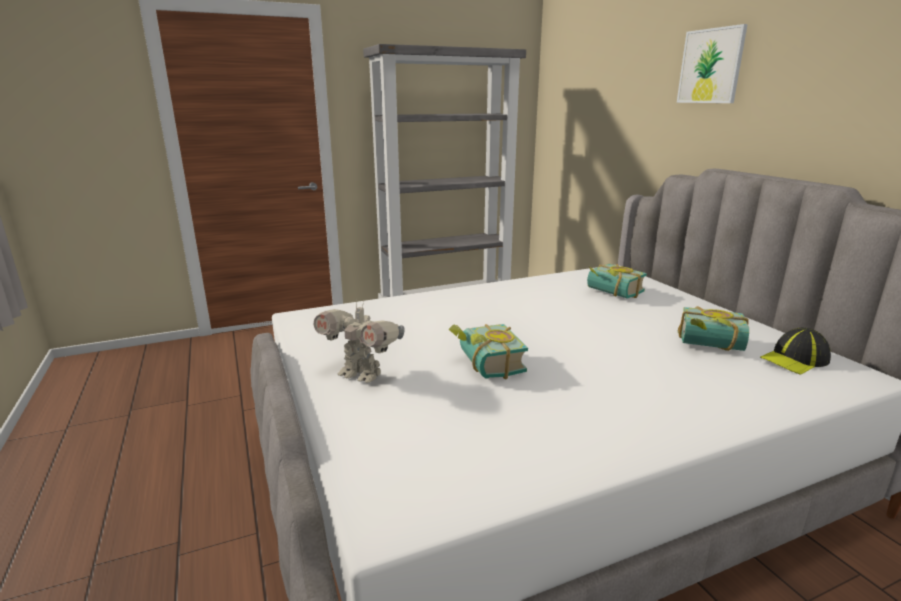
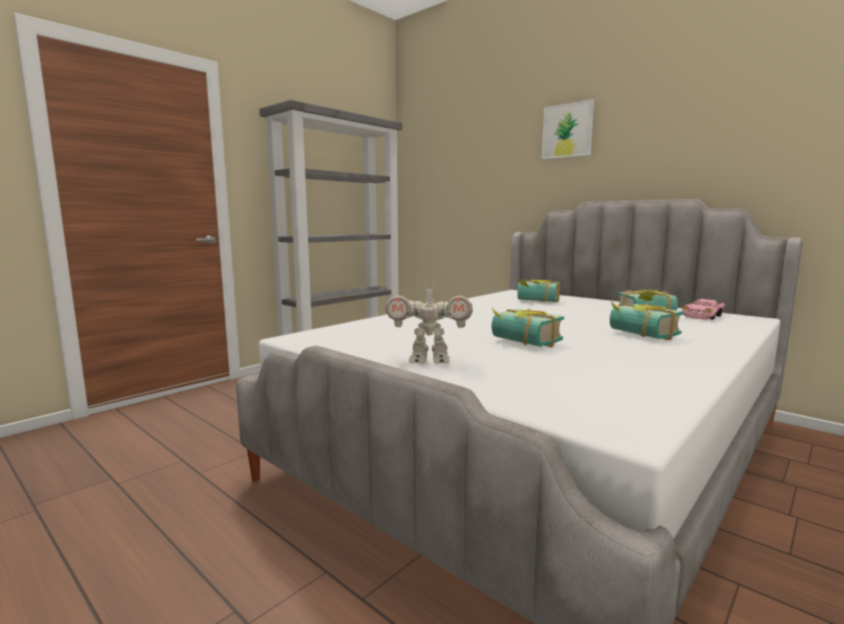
camera: 25 degrees left, 10 degrees down
(639, 380) = (639, 335): none -> book
(794, 359) = (704, 316): cap -> pink toy car

